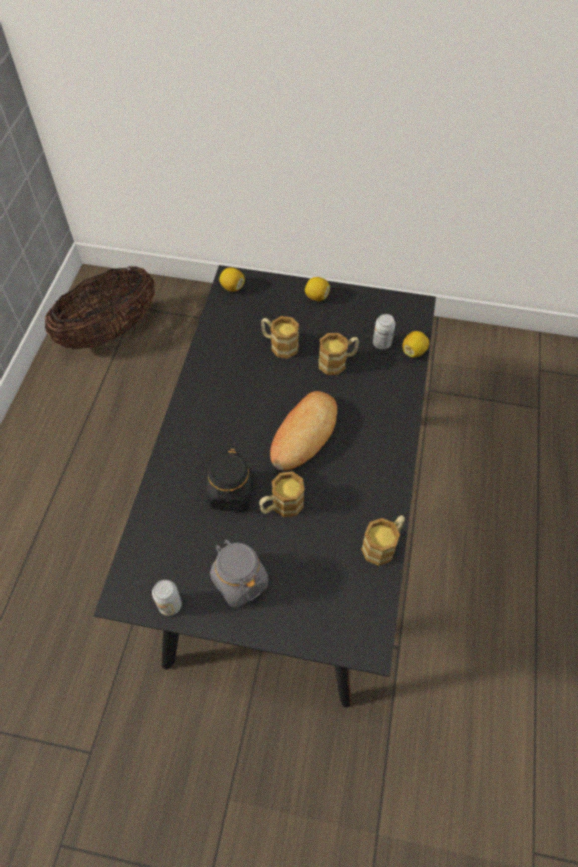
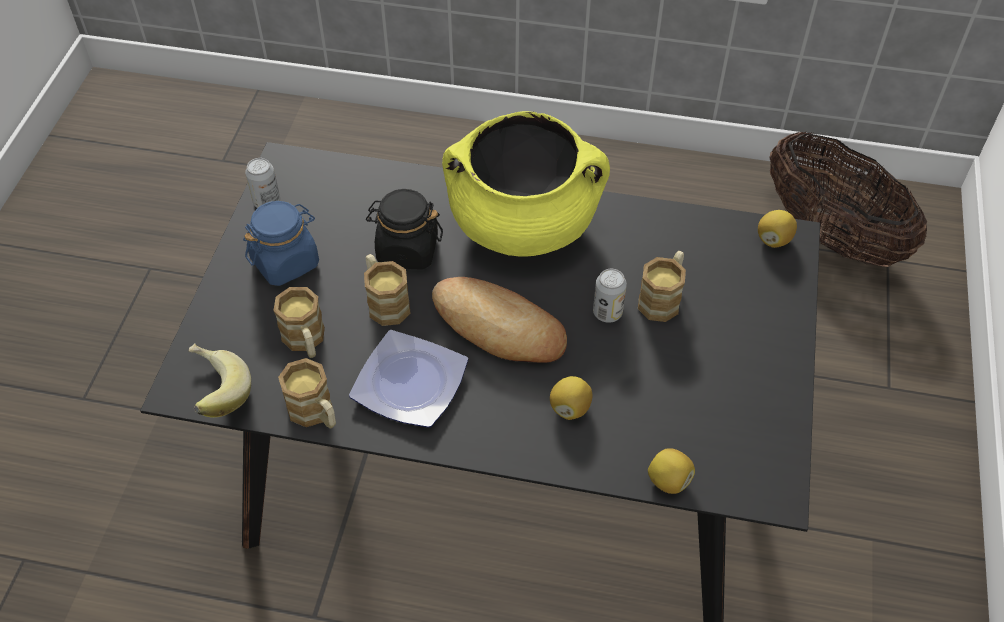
camera: 90 degrees right, 5 degrees down
(209, 419) = (523, 223): none -> yellow cooking pot
(239, 581) = (286, 262): grey jar -> blue jar
(317, 296) = (773, 347): lemon -> lemon (570, 408)
(337, 362) = (635, 371): mug -> mug (306, 341)
(354, 488) = (407, 384): none -> plate
(371, 619) = (213, 394): none -> banana
(382, 343) = (681, 434): can -> can (607, 312)

